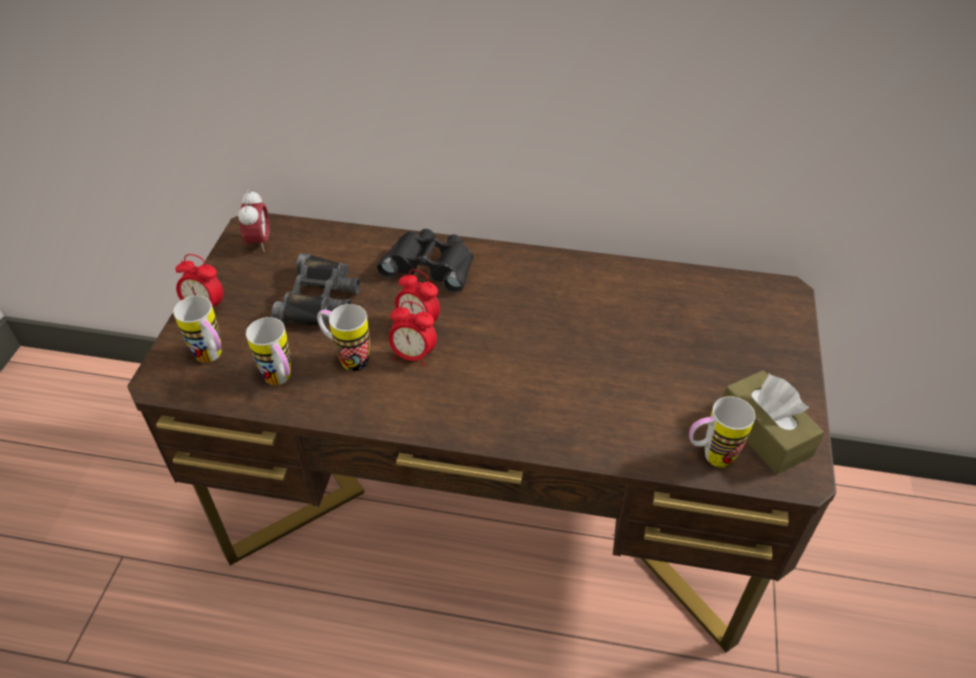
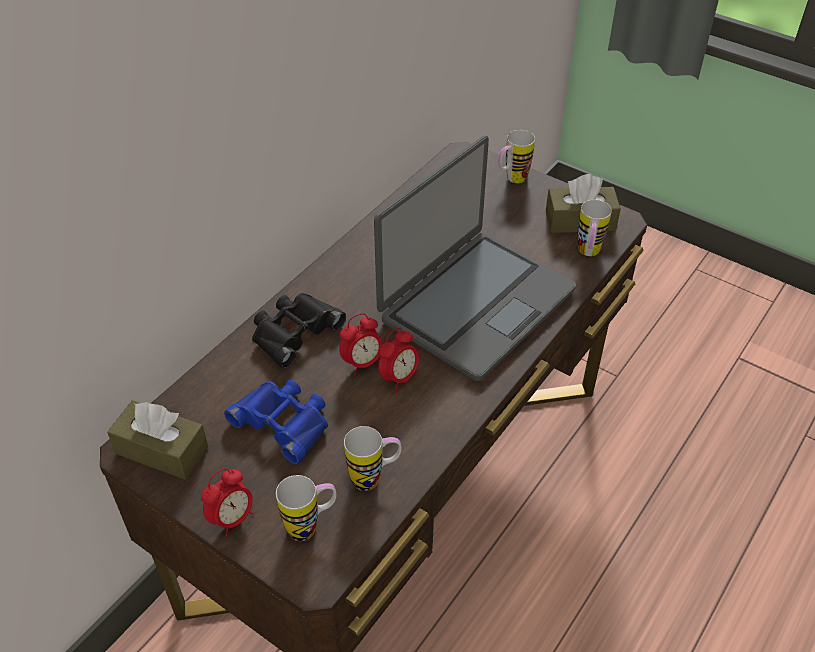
camera: 65 degrees left, 0 degrees up
(259, 242) = (162, 450): alarm clock -> brown tissue box
(320, 299) = (284, 422): black binoculars -> blue binoculars
(347, 358) = (375, 423): mug -> mug (511, 180)
(552, 380) = (475, 304): none -> laptop

